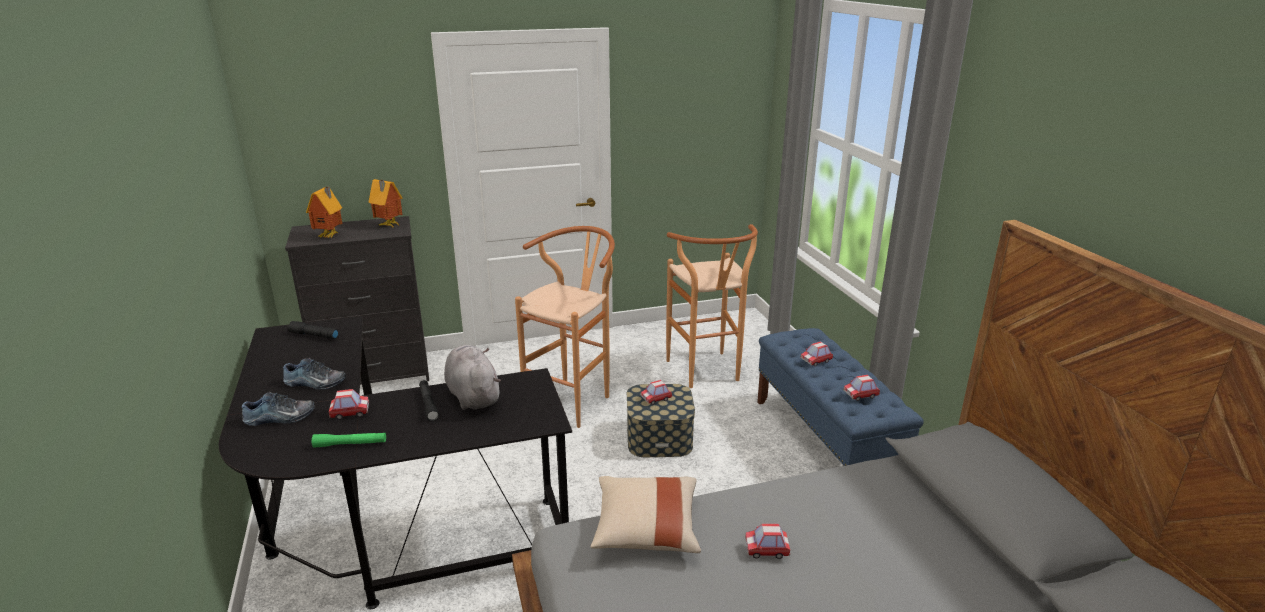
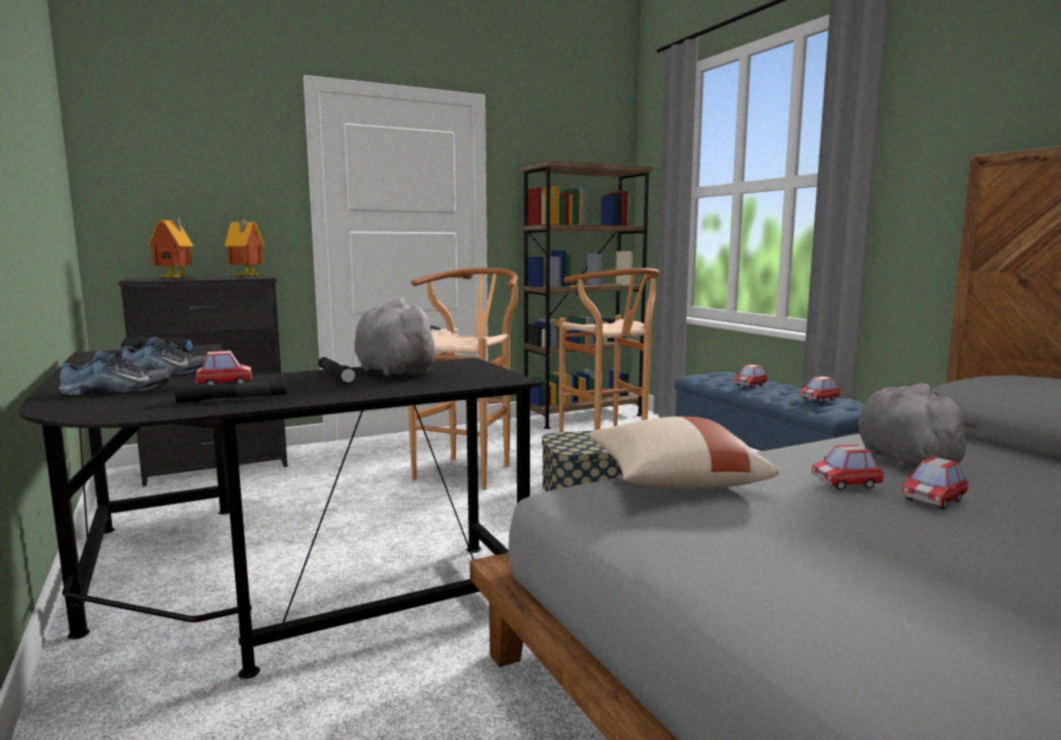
camera: 10 degrees left, 15 degrees down
(350, 444) = (233, 399): green flashlight -> black flashlight
(656, 399) = (579, 440): toy car -> toy car (933, 500)
(701, 326) = (583, 416): none -> brown bookcase
(841, 518) = (903, 460): none -> grey plush toy

